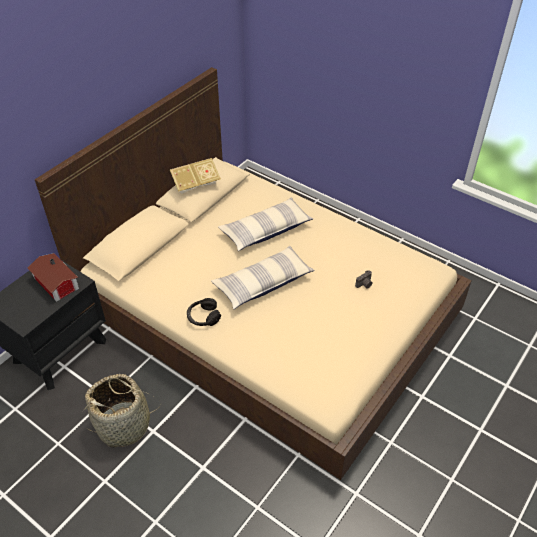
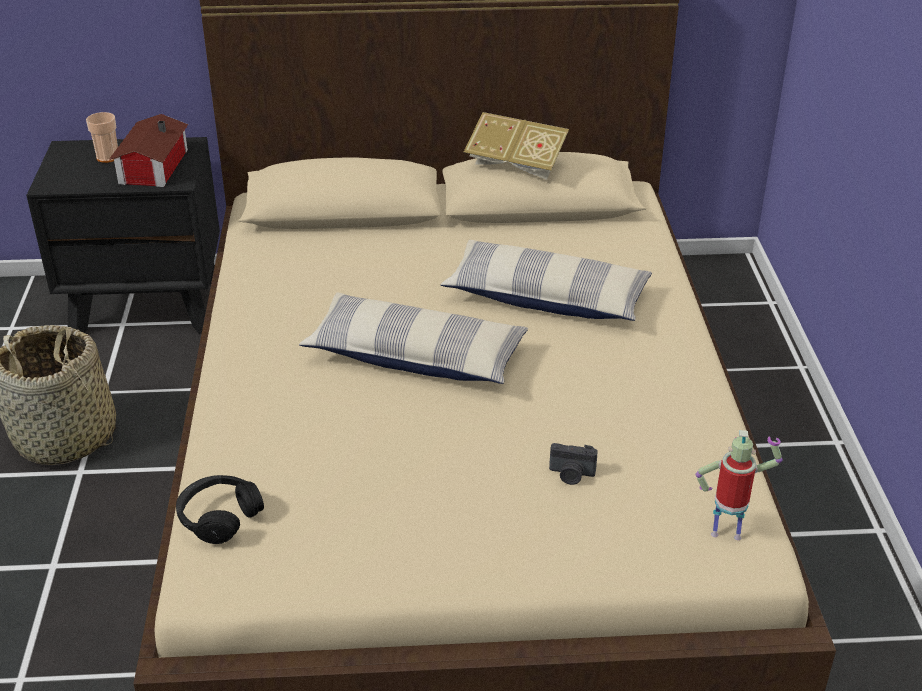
camera: 50 degrees right, 10 degrees down
(25, 294) = (108, 157): none -> cup
(203, 317) = (265, 336): black headphones -> black headphones (219, 517)
(421, 268) = (727, 532): none -> toy robot

